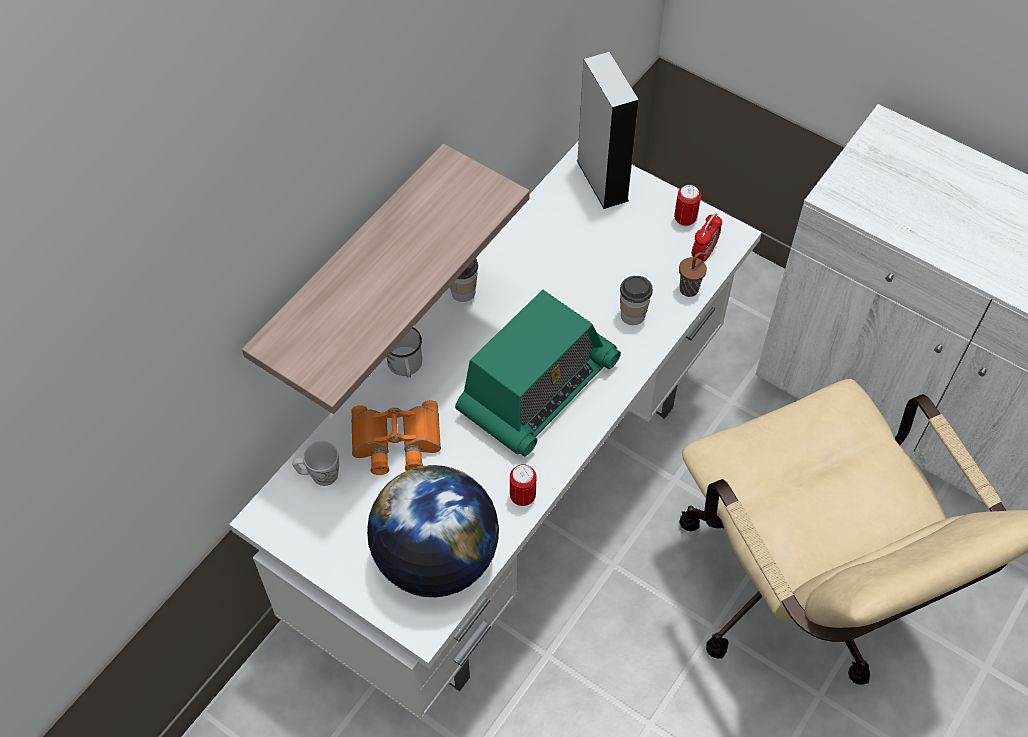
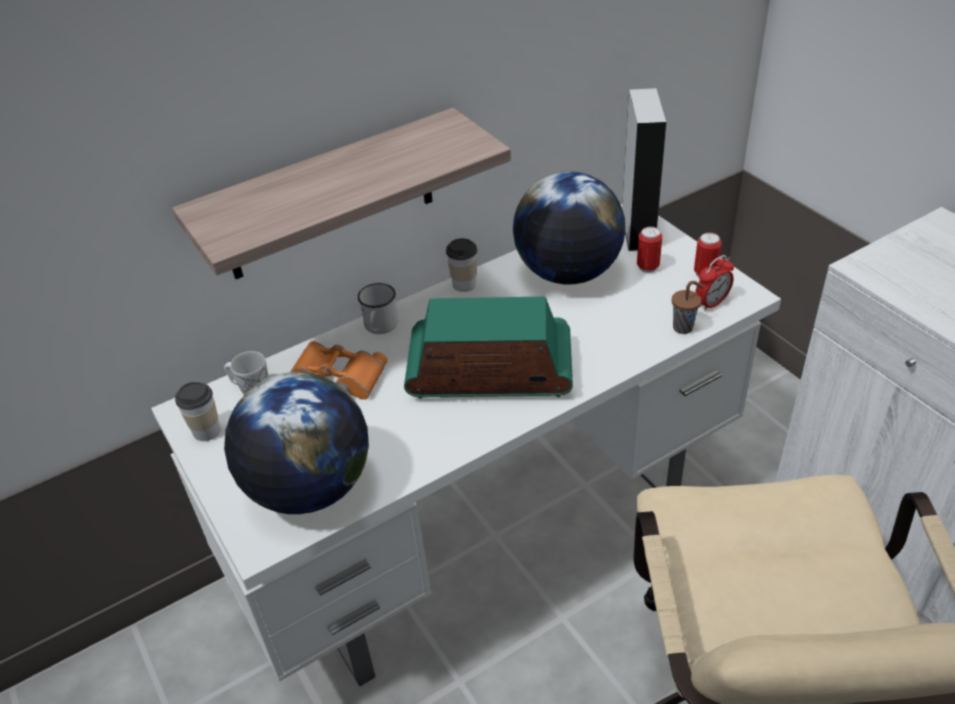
camera: 25 degrees right, 15 degrees down
(522, 497) = (424, 458): can -> can (647, 267)
(537, 388) = (490, 372): radio -> radio turned 150 degrees counterclockwise
(557, 251) = (568, 273): none -> globe
(632, 315) = (615, 336): cup -> cup (206, 431)

